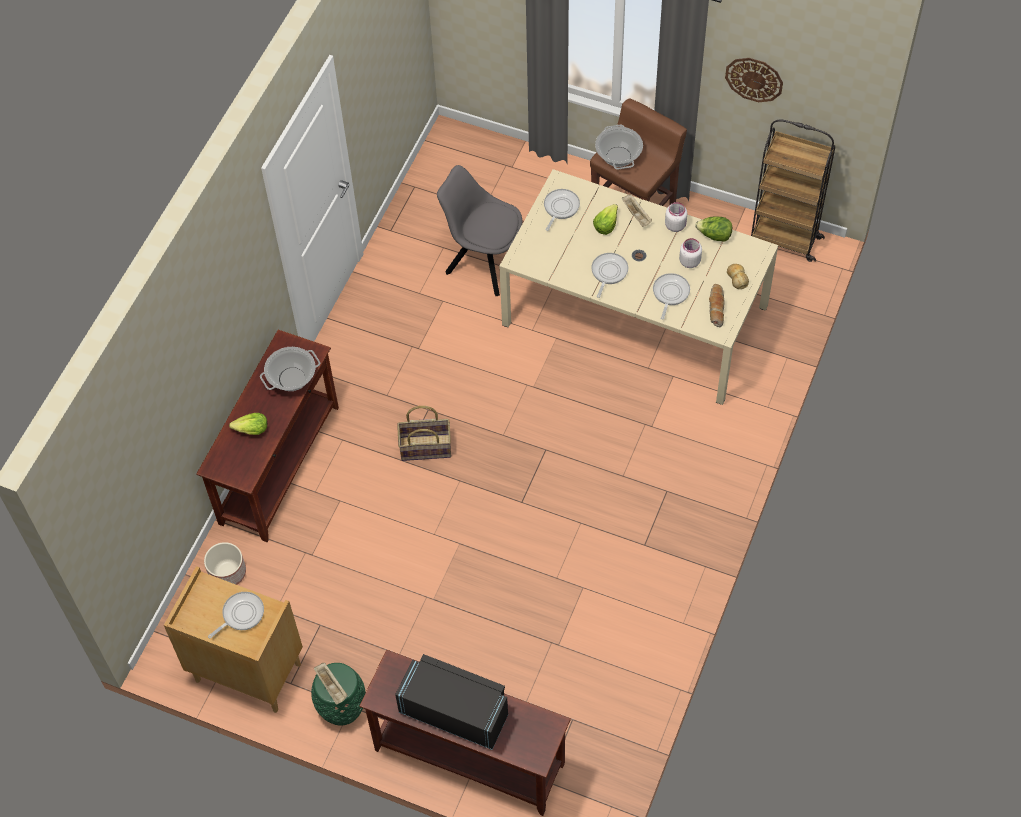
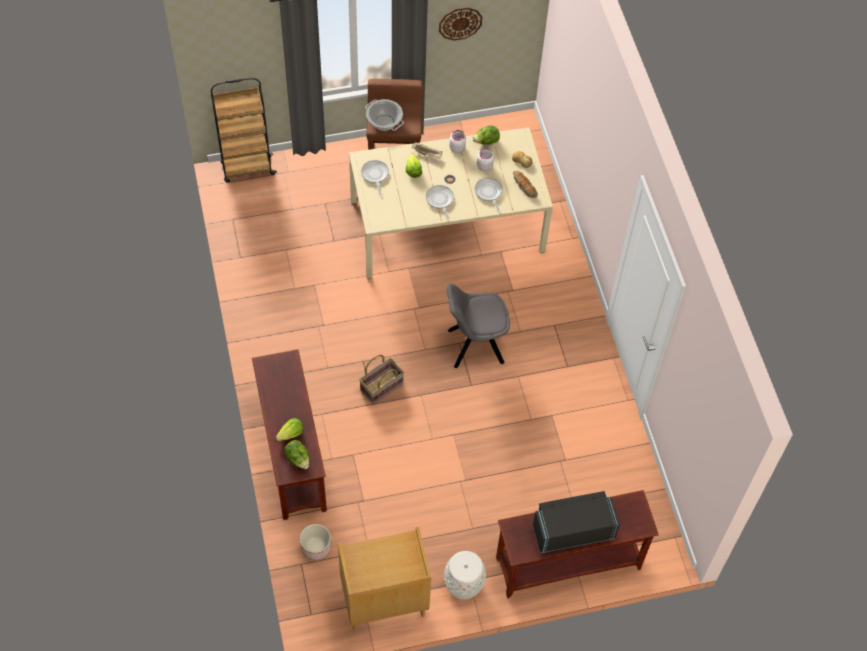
camera: 40 degrees left, 0 degrees up
(238, 460) = (298, 459): none -> lettuce
(241, 614) = (392, 556): frying pan -> none
(292, 379) = (290, 385): cooking pot -> none
(332, 686) = (466, 570): beige tray -> none
(342, 706) = (463, 584): green stool -> white stool
(484, 263) = (322, 245): grey chair -> grey chair (475, 346)
(784, 240) = (500, 128): brown cart -> brown cart (247, 169)

